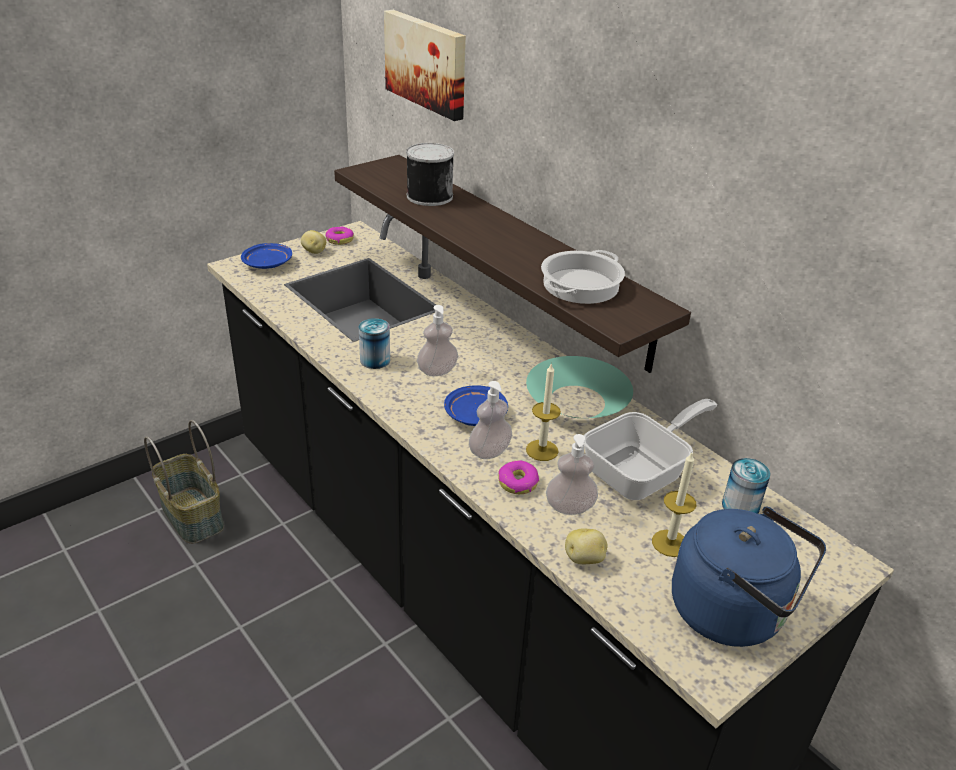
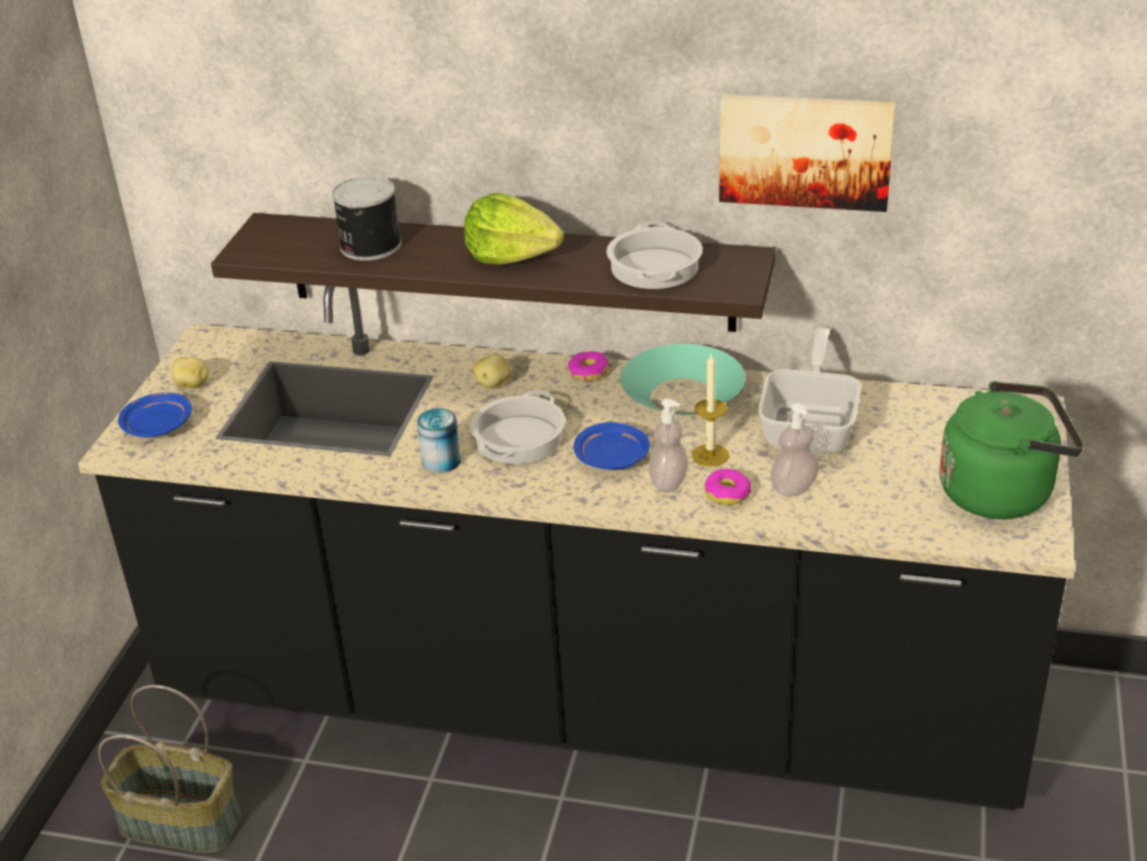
camera: 35 degrees left, 0 degrees up
(339, 240) = (202, 357): donut -> donut (588, 372)
(427, 63) = (293, 84): picture -> picture (805, 150)
(437, 371) = (518, 438): soap dispenser -> cooking pot
(501, 236) = (511, 255): none -> lettuce
(585, 559) = (856, 519): potato -> potato (494, 384)
(670, 543) = (900, 469): candle -> none
(734, 613) = (1002, 492): blue kettle -> green kettle
(740, 507) = (915, 411): can -> none

